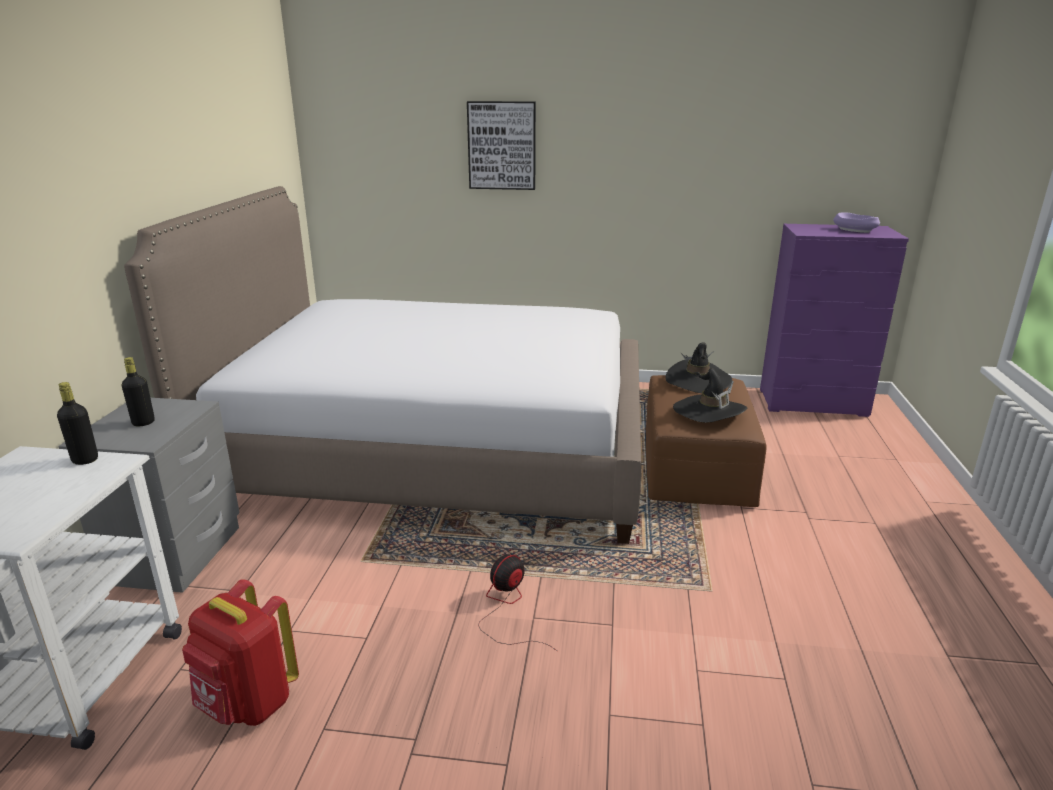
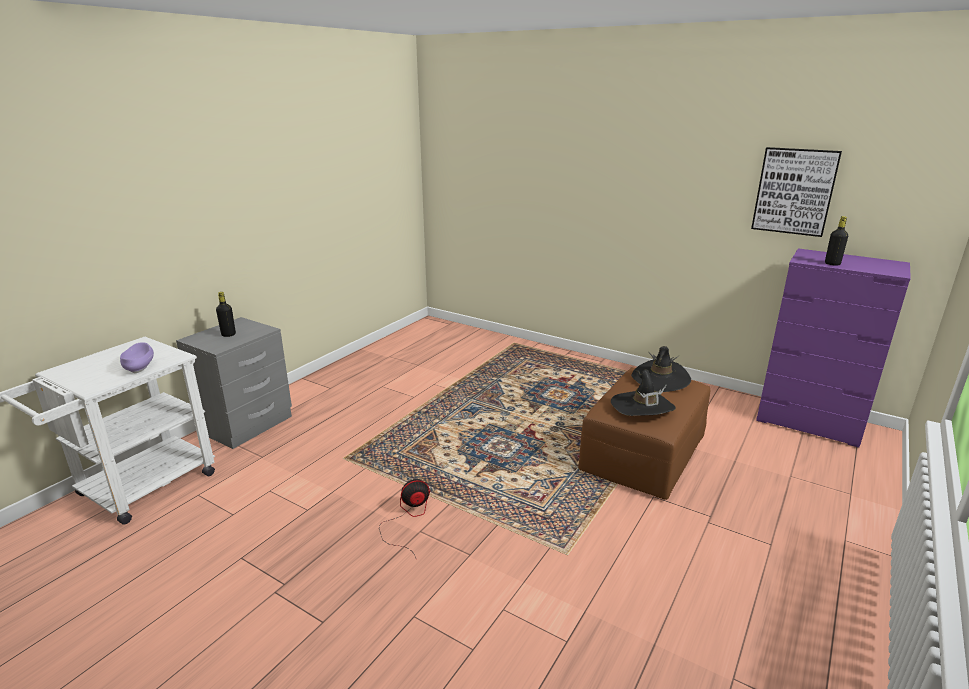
camera: 25 degrees right, 0 degrees up
(85, 460) = (163, 351): black bottle -> black bottle (832, 264)
(248, 704) = (215, 528): red backpack -> none
(437, 450) = (452, 393): bed -> none
(502, 145) = (558, 160): picture -> picture (794, 191)
(854, 230) = (862, 263): purple bowl -> purple bowl (139, 366)

